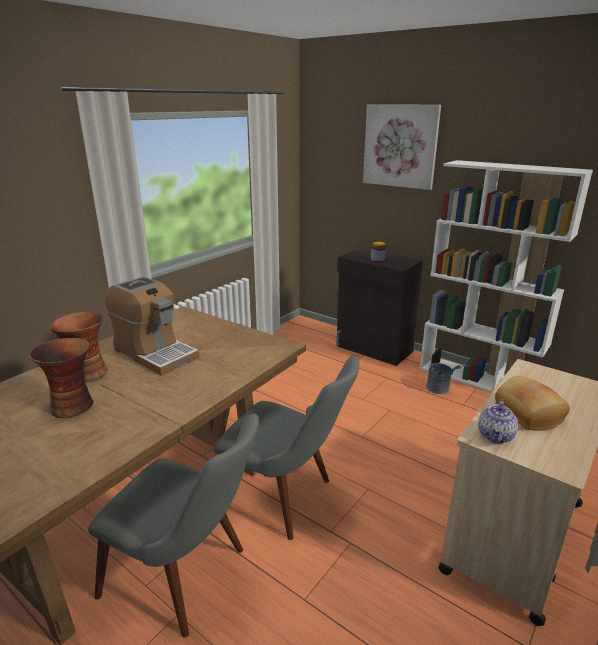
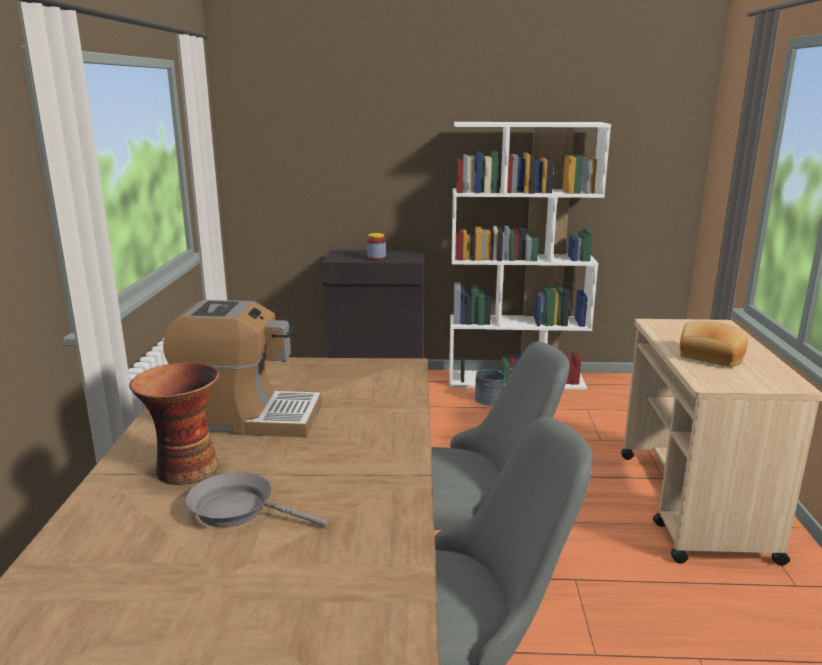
camera: 35 degrees left, 5 degrees down
(73, 405) = (238, 510): vase -> grey frying pan
(400, 146) = (375, 109): picture -> none
(496, 436) = (717, 379): teapot -> none

